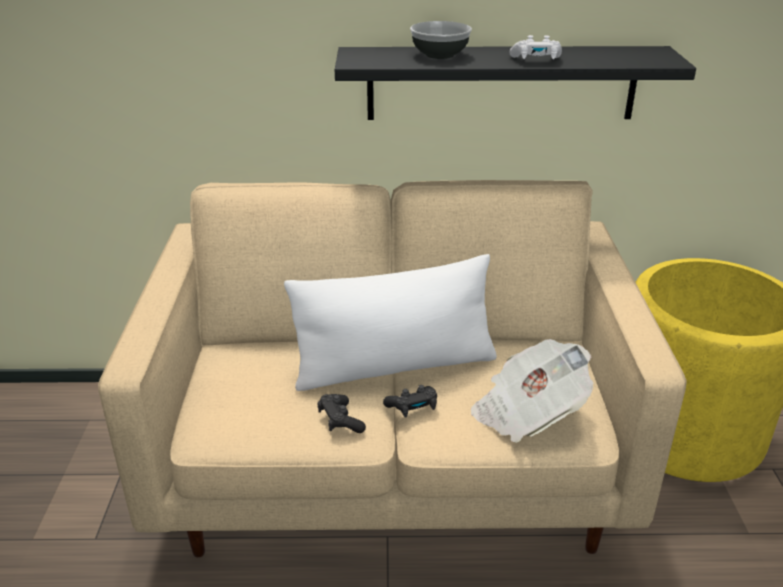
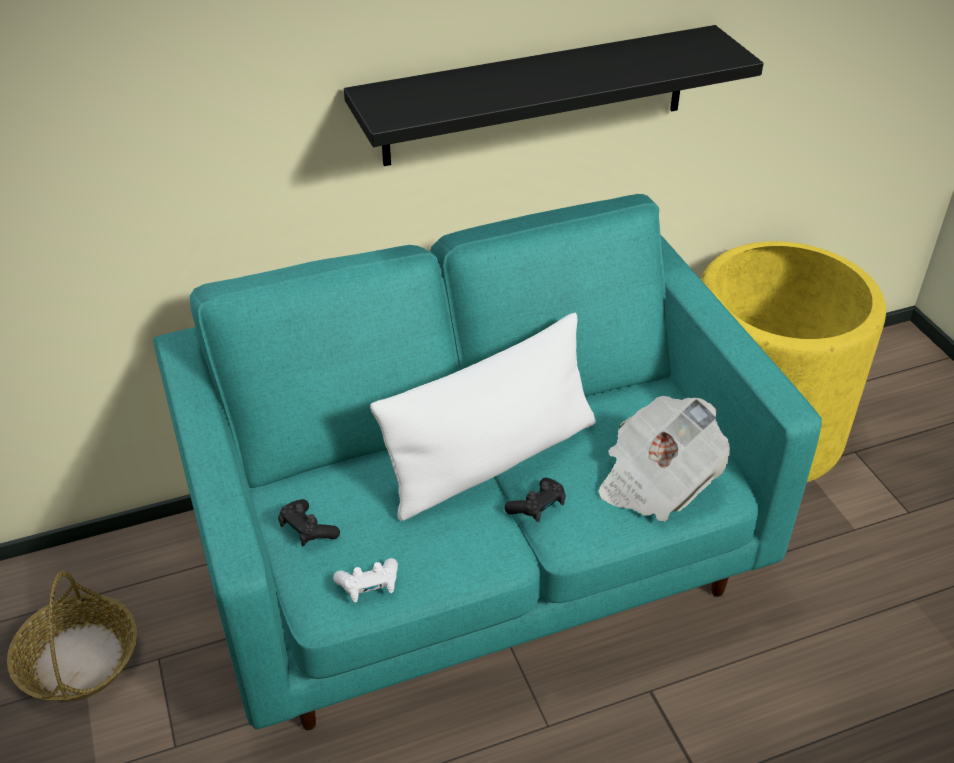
camera: 20 degrees left, 10 degrees up
(68, 458) = (78, 659): none -> basket
(340, 421) = (469, 545): black game controller -> black game controller (307, 530)
(393, 469) = (478, 560): beige sofa -> turquoise sofa
(440, 55) = (478, 85): bowl -> none
(536, 60) = (591, 78): white game controller -> white game controller (369, 586)

